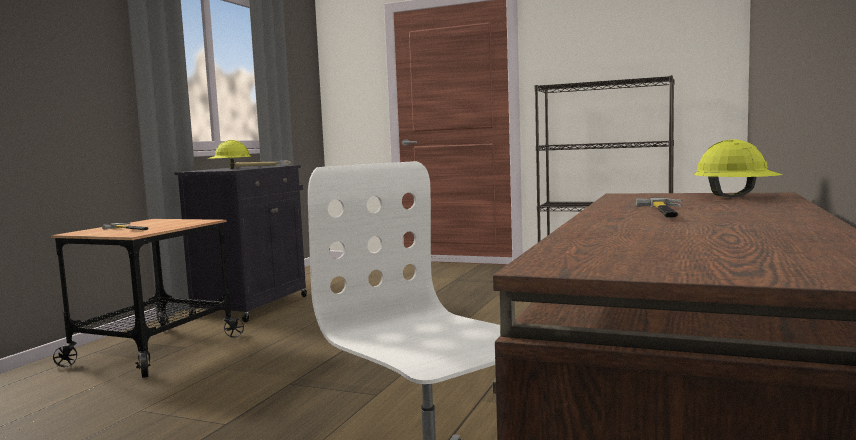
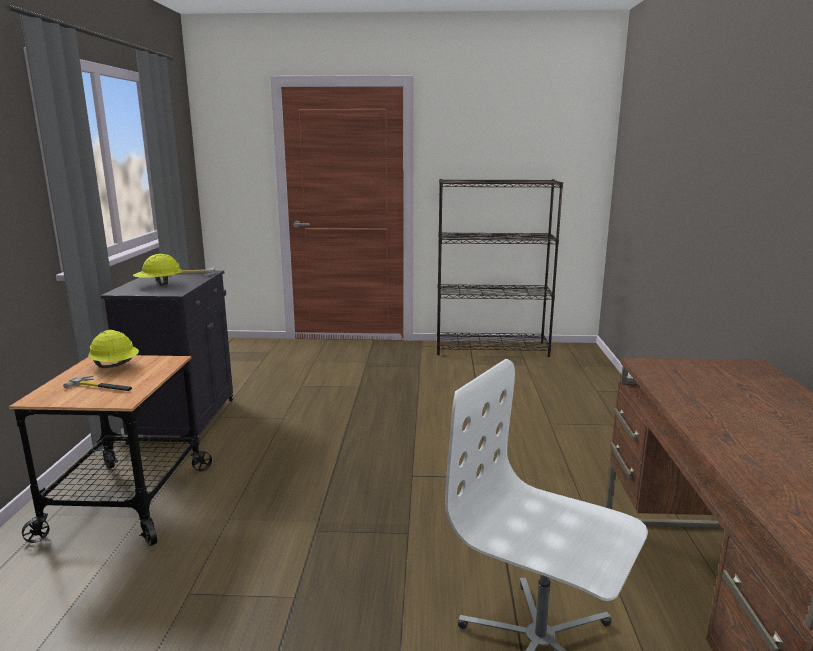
camera: 20 degrees left, 10 degrees up
(664, 212) = (741, 419): hammer -> none
(736, 197) = (740, 373): yellow hard hat -> yellow hard hat (116, 366)

